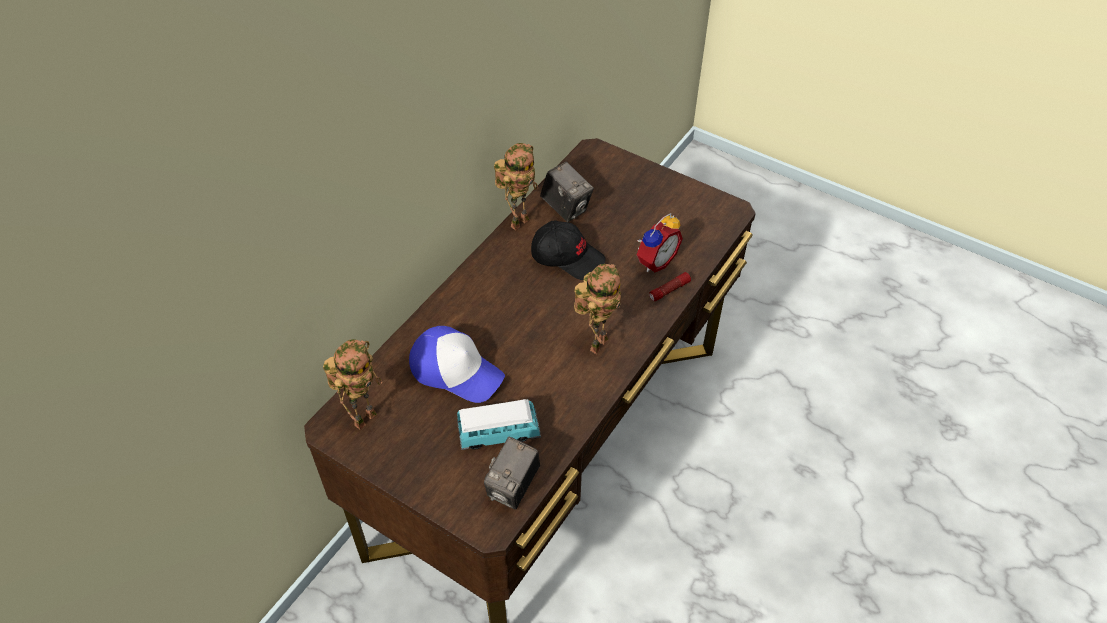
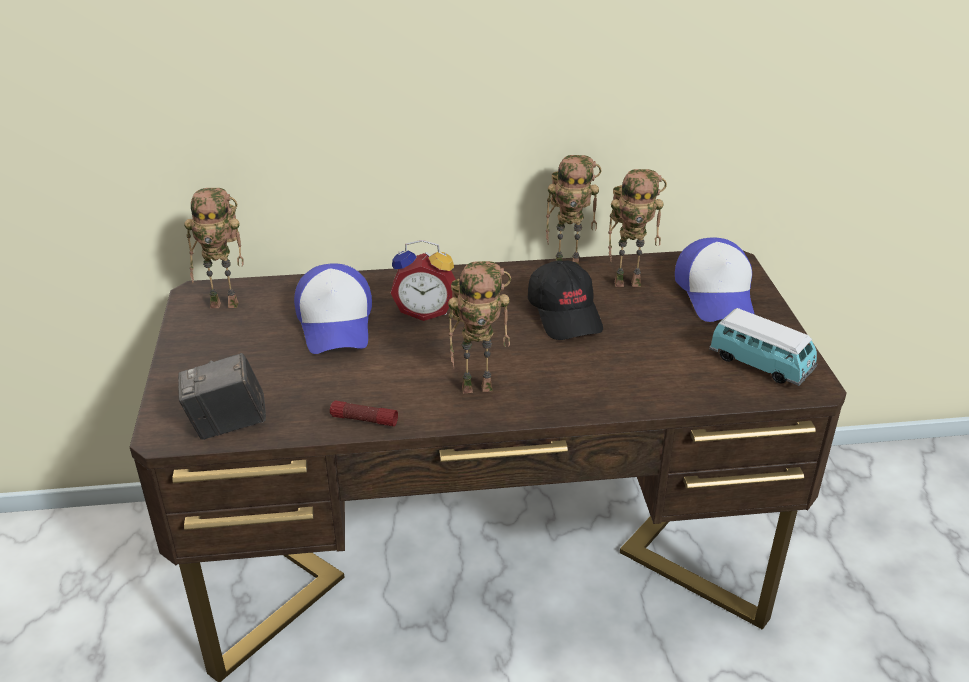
camera: 50 degrees right, 15 degrees down
(499, 433) = (287, 383): toy car -> toy car (760, 364)
(566, 208) = (629, 282): camera -> toy robot
(618, 182) = (716, 294): none -> cap
(654, 261) = (646, 369): alarm clock -> alarm clock (425, 311)
(669, 290) = (619, 399): flashlight -> flashlight (364, 420)

